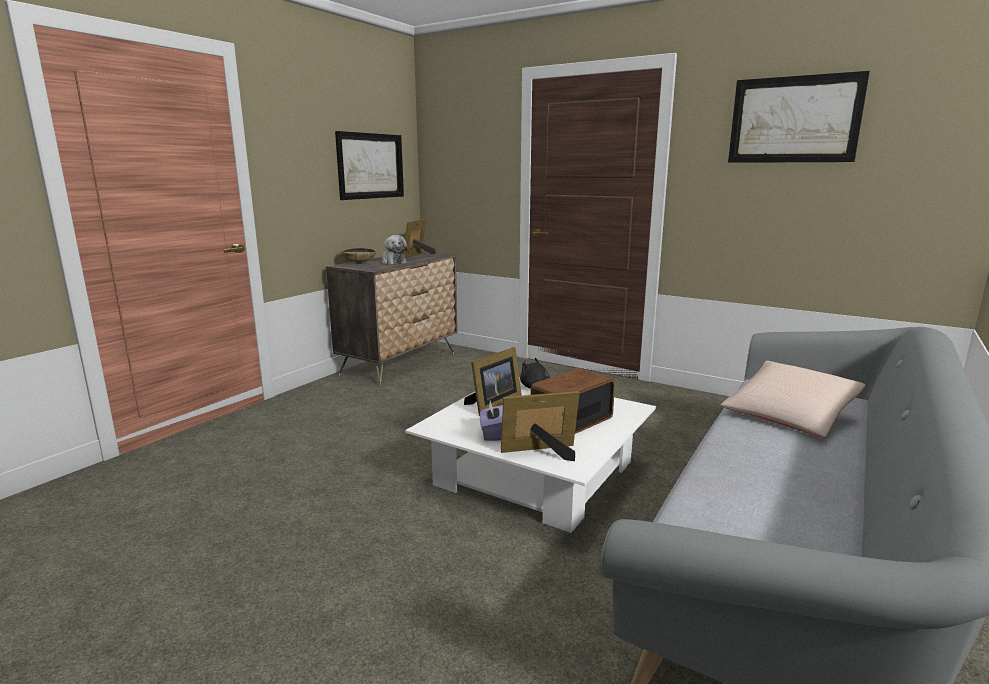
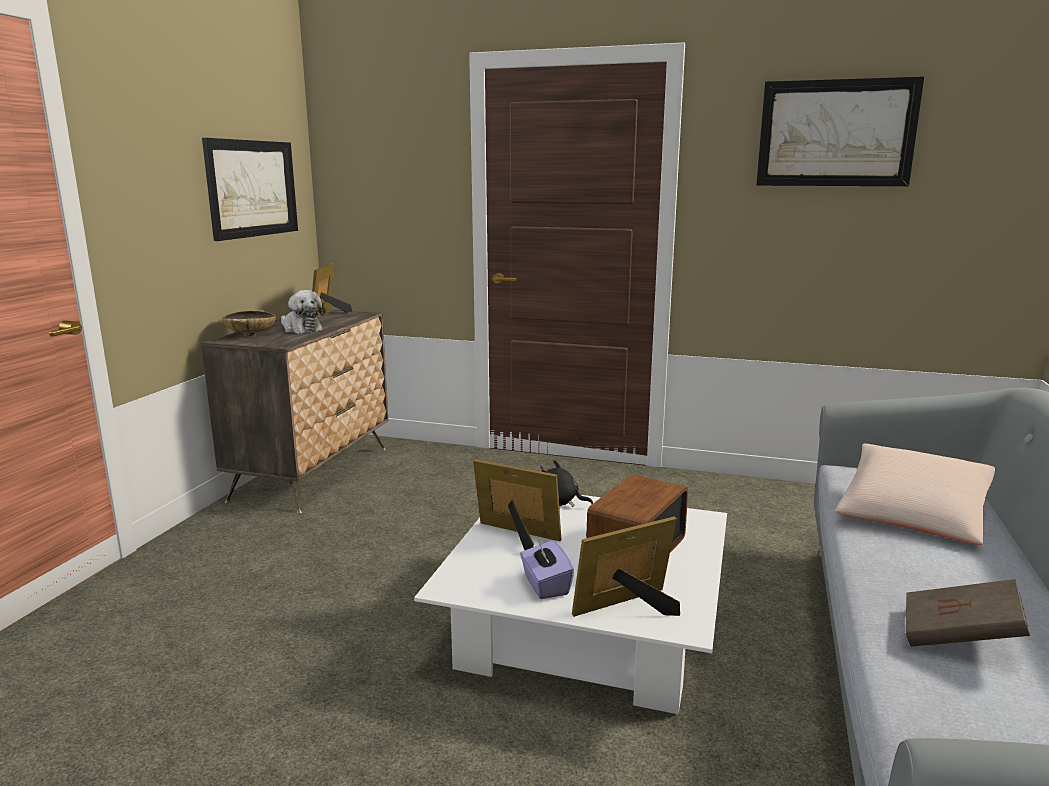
camera: 15 degrees left, 0 degrees up
(493, 404) = (517, 537): picture frame -> picture frame turned 90 degrees counterclockwise
(754, 490) = (958, 637): none -> brown book

